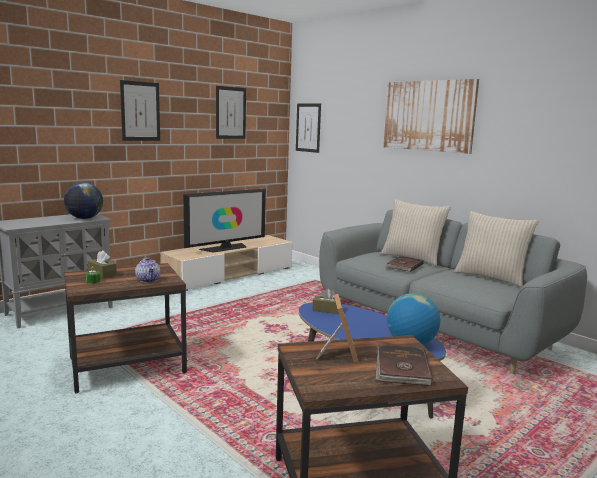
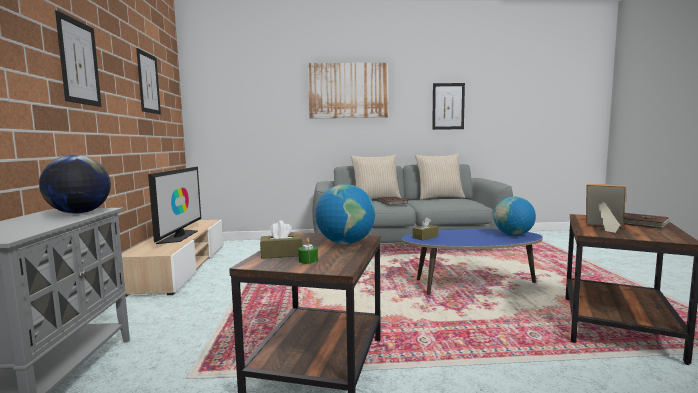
camera: 50 degrees left, 5 degrees down
(148, 280) = (345, 243): teapot -> globe
(308, 127) = (211, 106): picture -> picture (448, 106)

